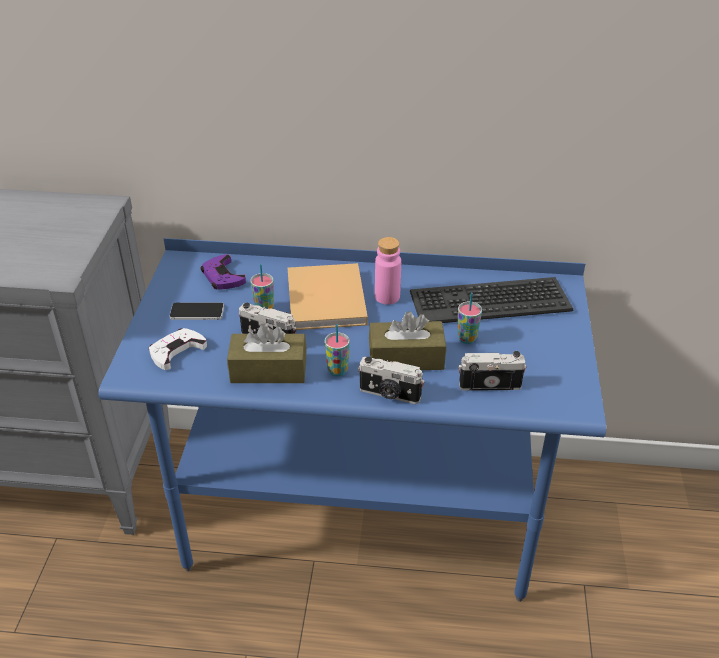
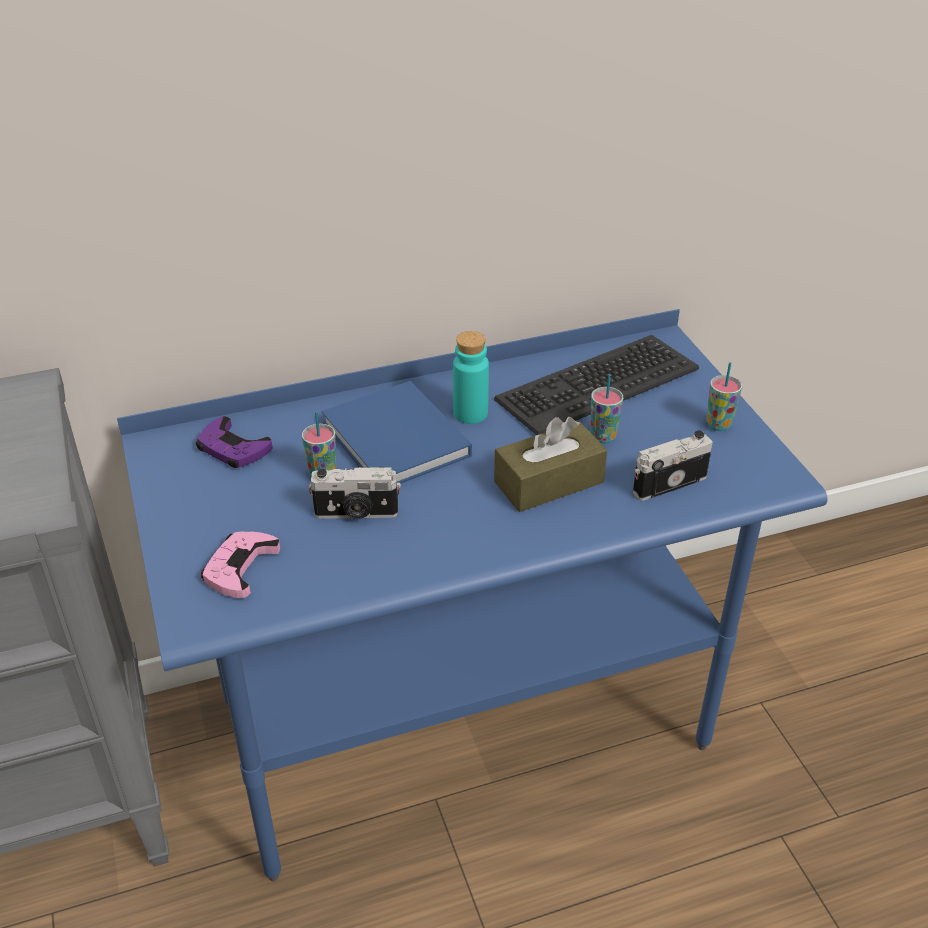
camera: 25 degrees left, 0 degrees up
(176, 351) = (240, 568): white game controller -> pink game controller
(197, 312) = (231, 506): phone -> none
(268, 370) = (386, 552): brown tissue box -> none
(326, 301) = (398, 441): beige book -> blue book
(337, 371) = (476, 525): cup -> cup (718, 425)
(387, 297) = (470, 413): pink bottle -> turquoise bottle
(389, 394) = (561, 534): camera -> none

